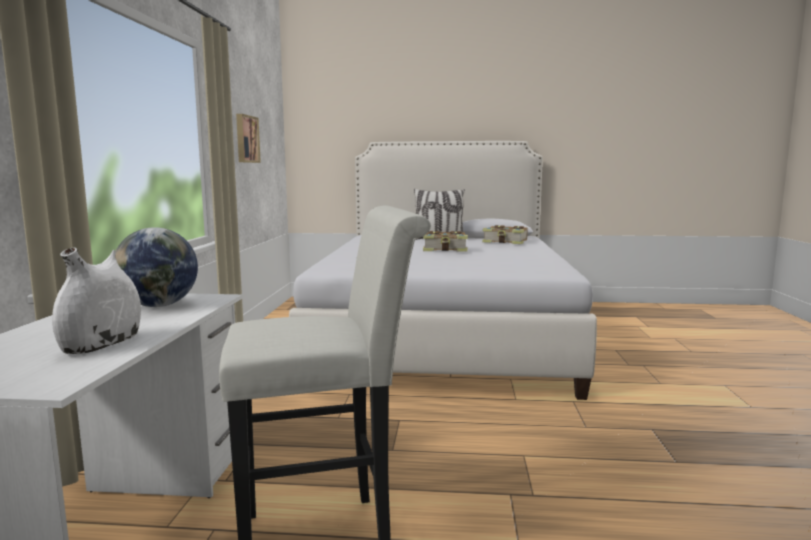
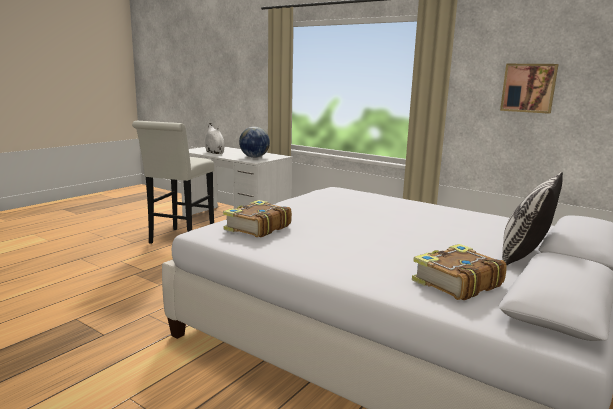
camera: 120 degrees right, 5 degrees up
(445, 249) = (396, 231): book -> book (257, 228)

